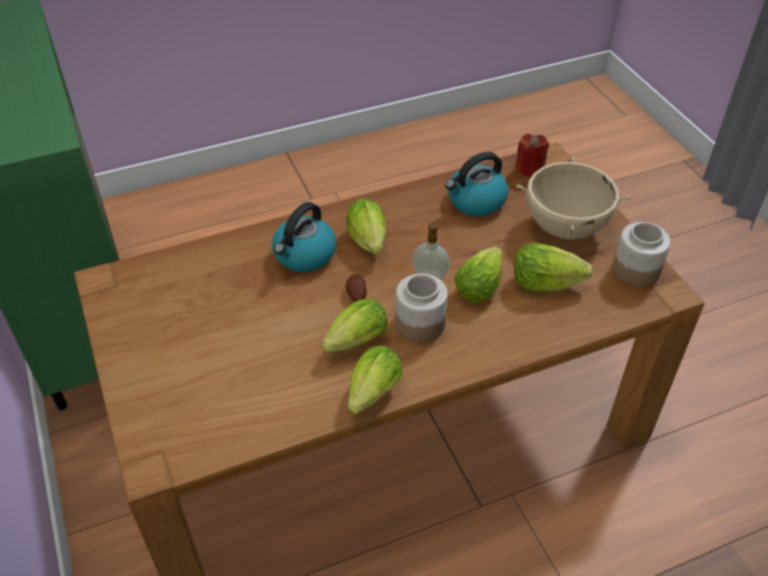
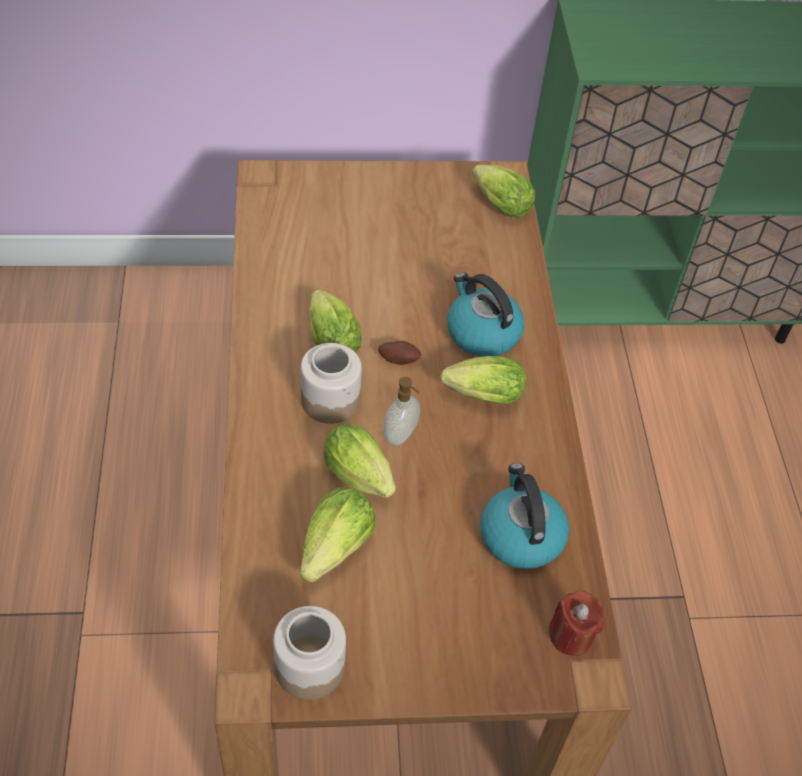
camera: 105 degrees right, 5 degrees up
(371, 395) = (256, 331): lettuce -> lettuce (498, 204)
(565, 227) = (427, 622): beige cooking pot -> none

